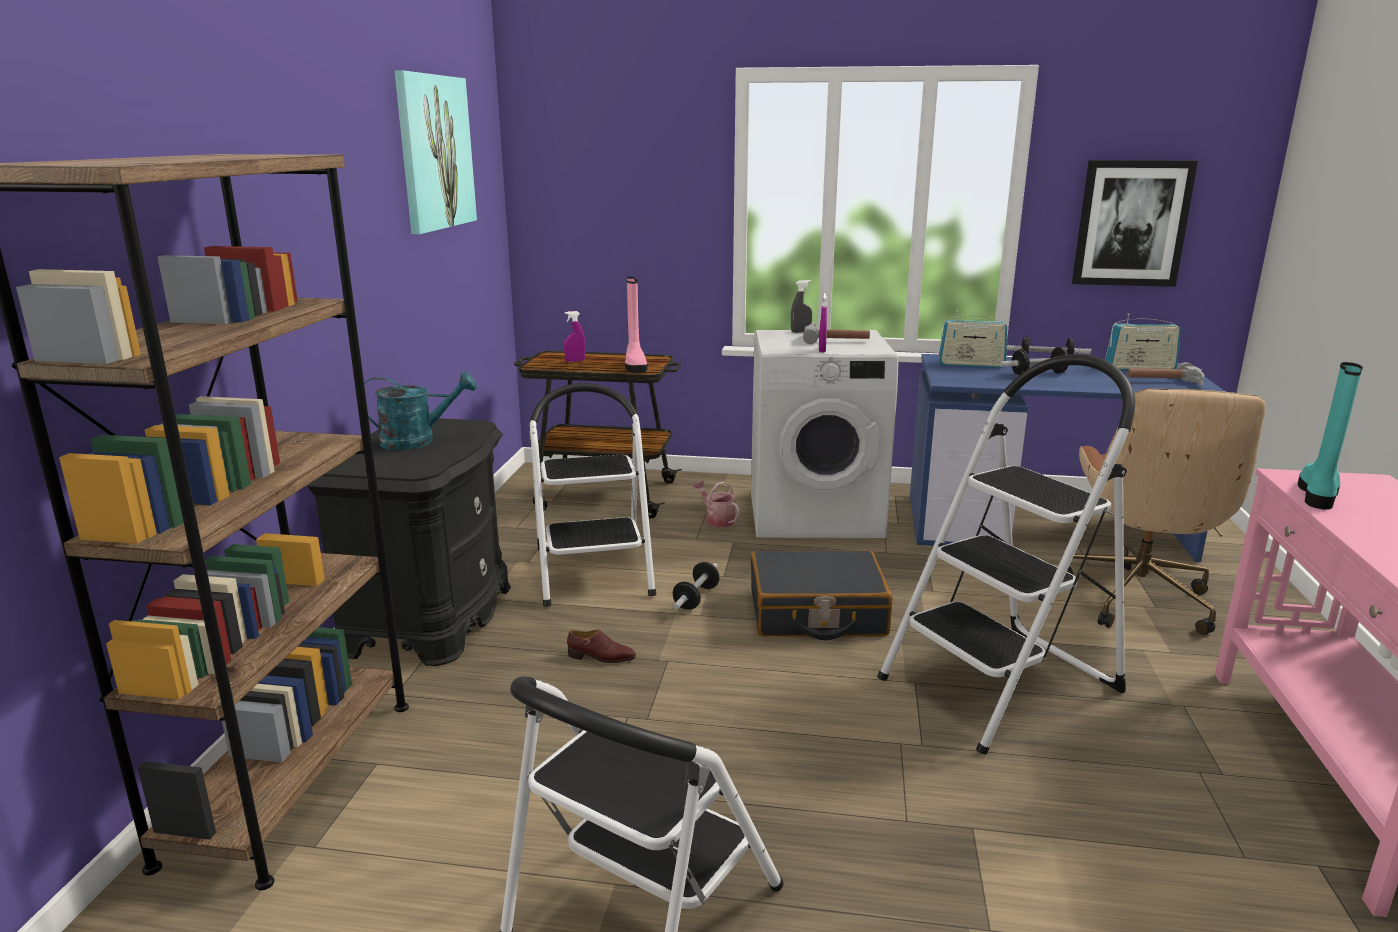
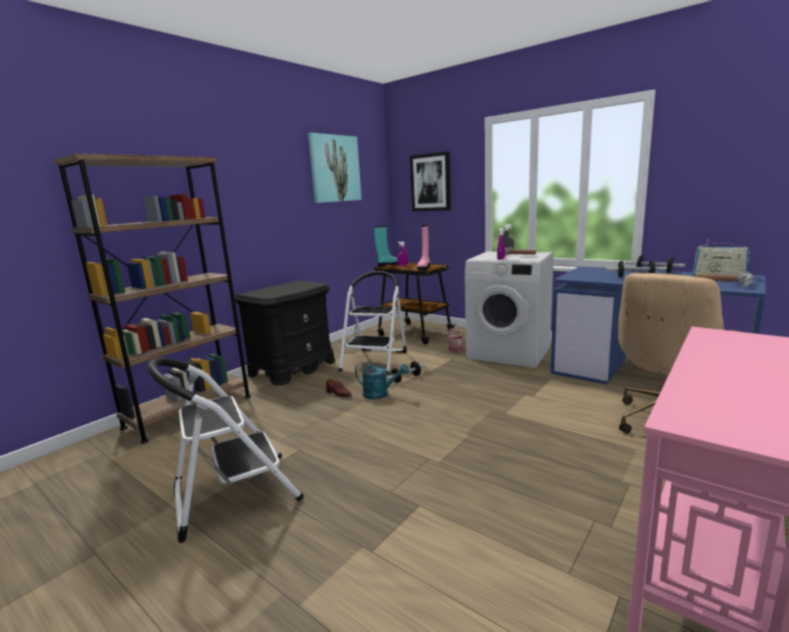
camera: 30 degrees right, 5 degrees down
(418, 441) = (288, 288): turquoise watering can -> turquoise watering can (380, 394)
(816, 613) = (456, 394): black suitcase -> none
(971, 364) = (599, 271): radio -> none
(1006, 685) = (521, 447): step ladder -> none
(1131, 223) = (726, 182): picture -> picture (430, 182)
(1318, 495) = (709, 342): turquoise boot -> turquoise boot (388, 264)

